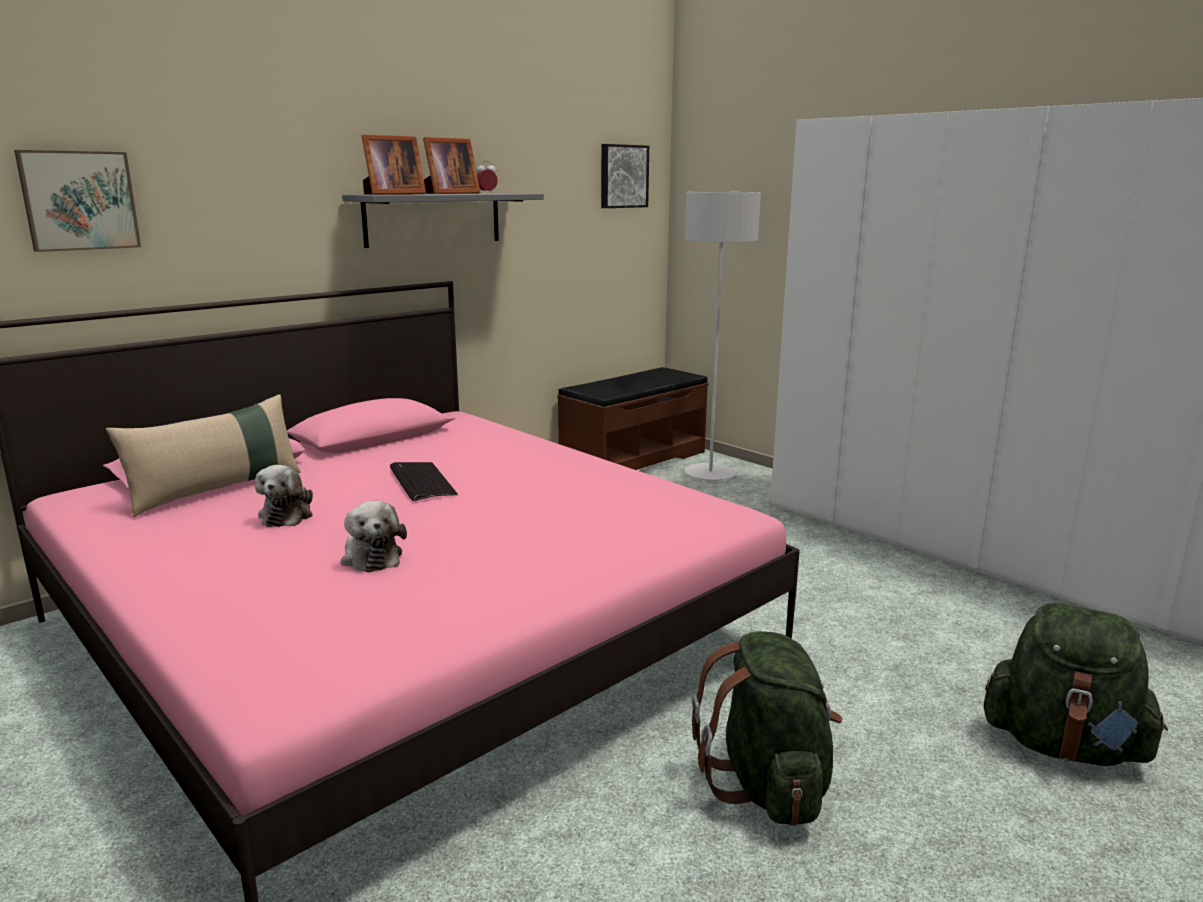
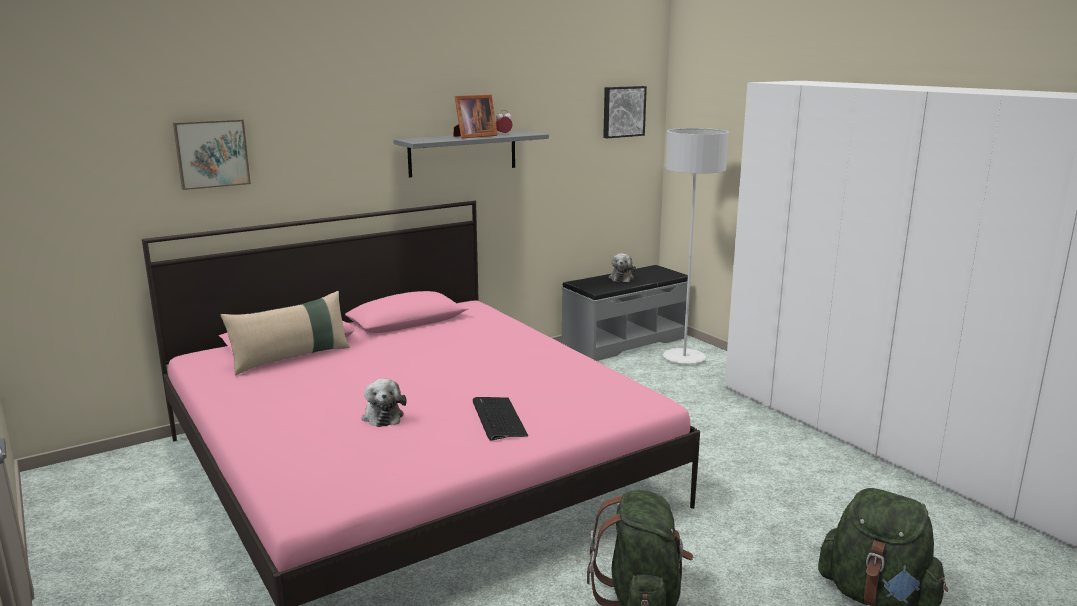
camera: 10 degrees right, 0 degrees up
(288, 515) = (335, 380): plush toy -> plush toy (621, 278)
(391, 194) = (428, 139): picture frame -> none
(421, 482) = (431, 360): keyboard -> keyboard (498, 419)
(633, 459) = (624, 341): brown bench -> grey bench

